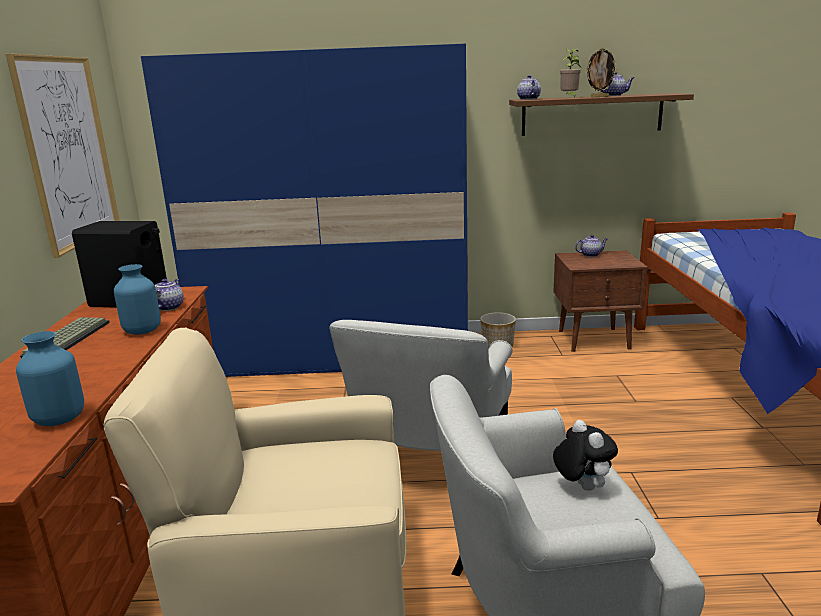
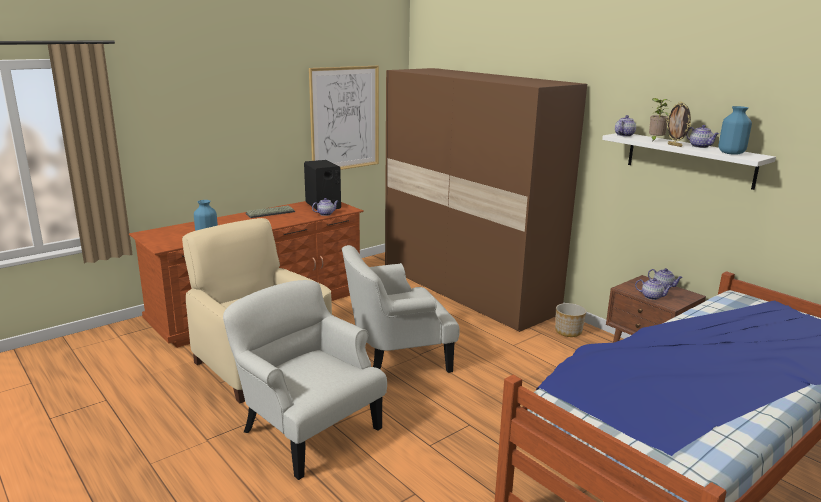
camera: 50 degrees right, 0 degrees up
(142, 331) = (294, 219): blue vase -> blue vase (730, 153)
(336, 356) = (467, 290): blue wardrobe -> brown wardrobe
(581, 486) = (335, 370): plush toy -> none
(592, 114) = (689, 159): brown shelf -> white shelf
(609, 264) = (652, 297): none -> teapot

